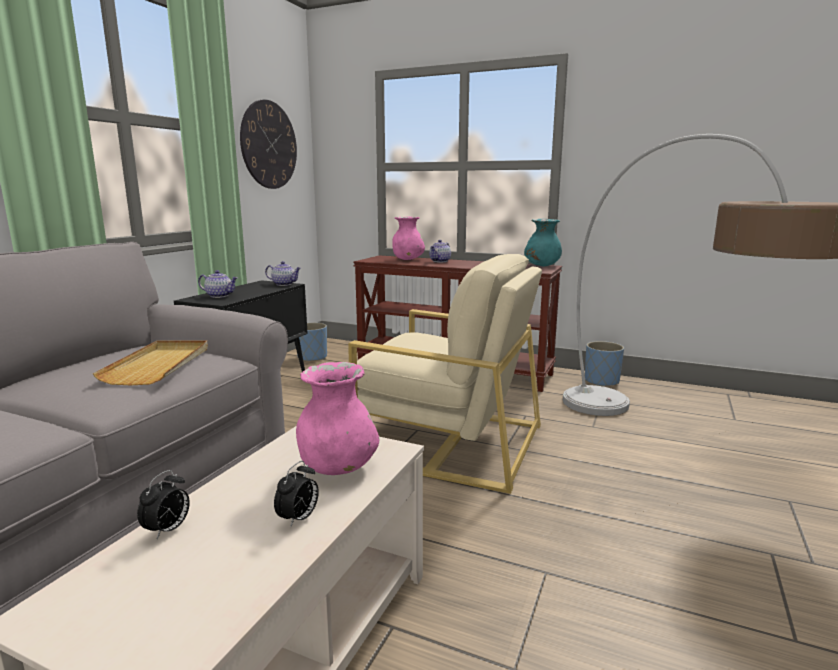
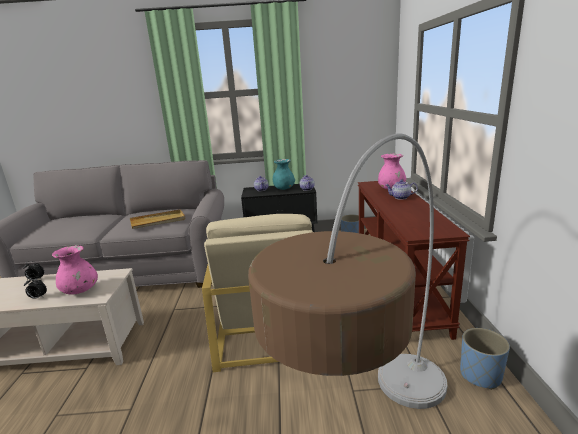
camera: 65 degrees right, 5 degrees up
(269, 145) = (344, 92): wall clock -> none
(541, 265) = (447, 229): turquoise vase -> turquoise vase (284, 188)

